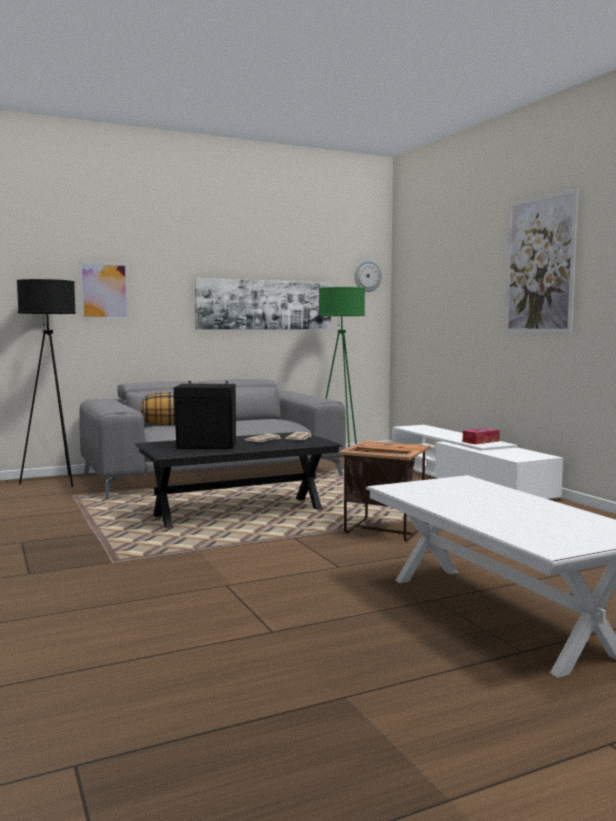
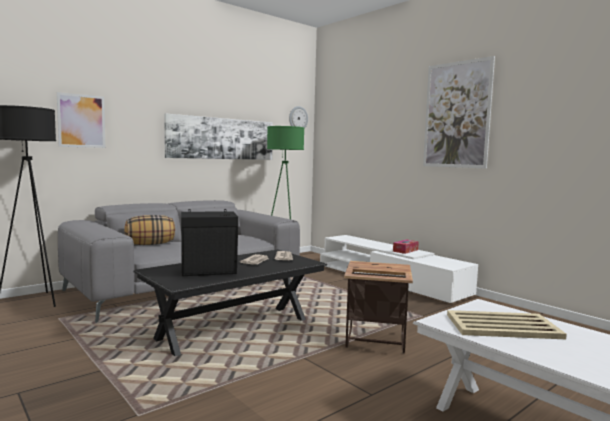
camera: 15 degrees left, 0 degrees up
(454, 493) = (503, 326): none -> beige tray

